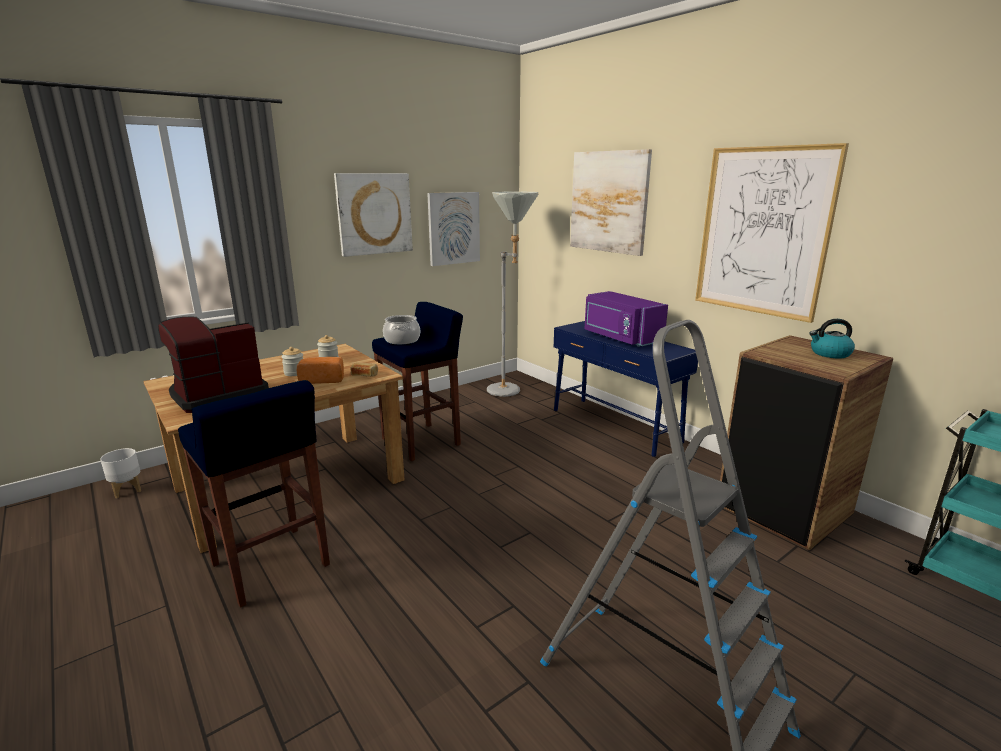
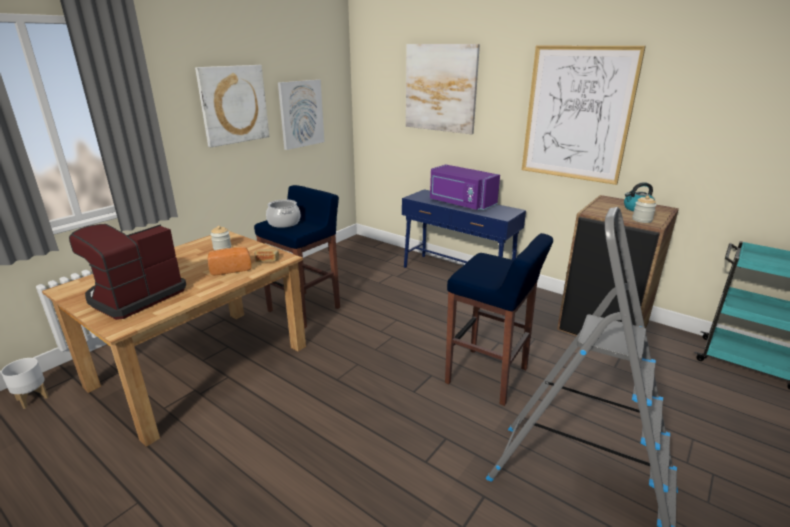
camera: 15 degrees left, 5 degrees up
(271, 566) = (222, 445): blue stool -> blue stool (488, 376)
(294, 373) = (198, 265): jar -> jar (642, 220)
(510, 391) = (360, 253): grey floor lamp -> none

